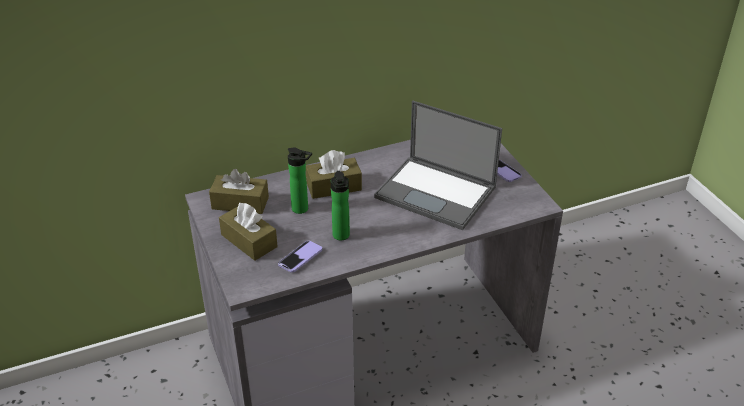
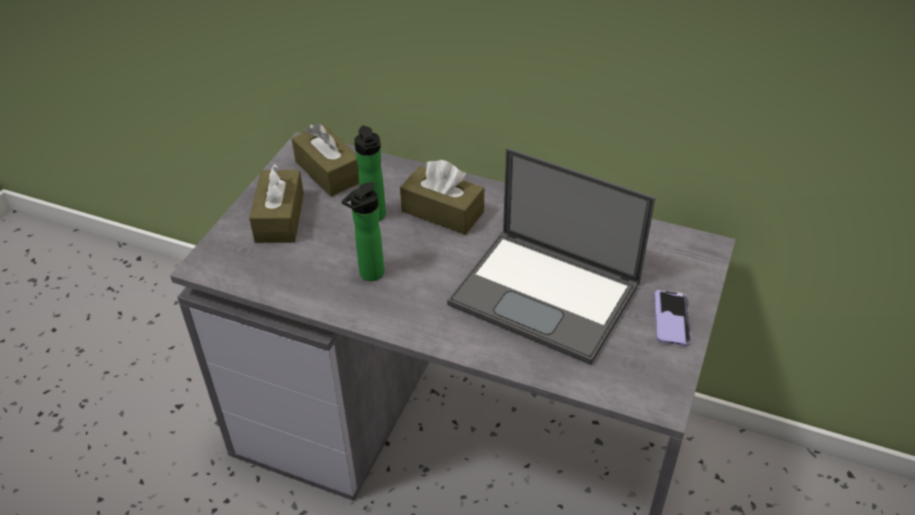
camera: 45 degrees right, 5 degrees up
(300, 257) = (298, 270): phone -> none
(437, 192) = (547, 294): laptop -> laptop turned 45 degrees counterclockwise

